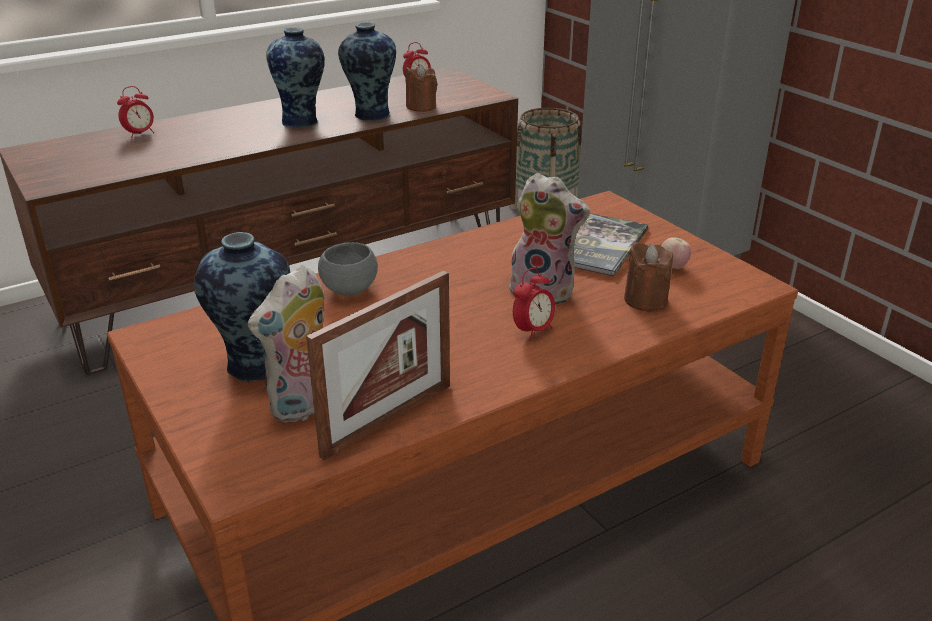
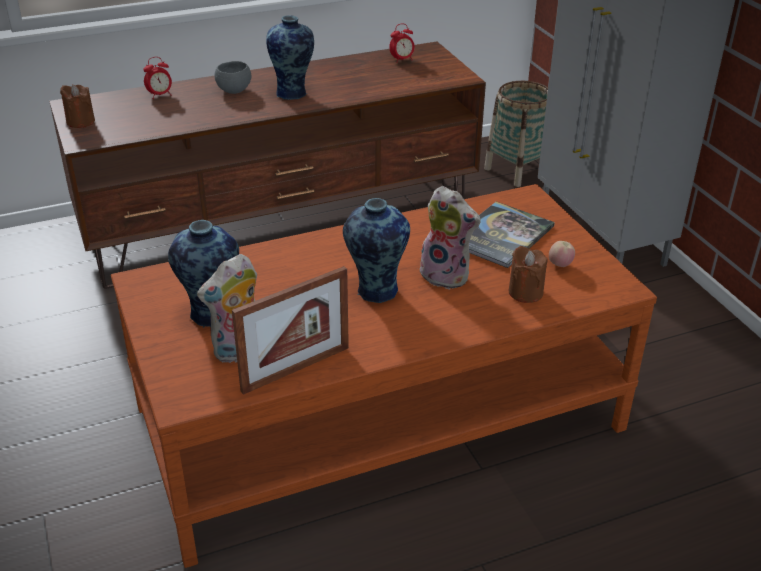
camera: 10 degrees right, 5 degrees up
(350, 289) = (296, 257): grey bowl -> grey bowl (234, 90)
(370, 115) = (352, 91): vase -> vase (375, 291)
(421, 107) = (397, 85): brown candle -> brown candle (80, 122)
(533, 331) = (426, 309): alarm clock -> none

